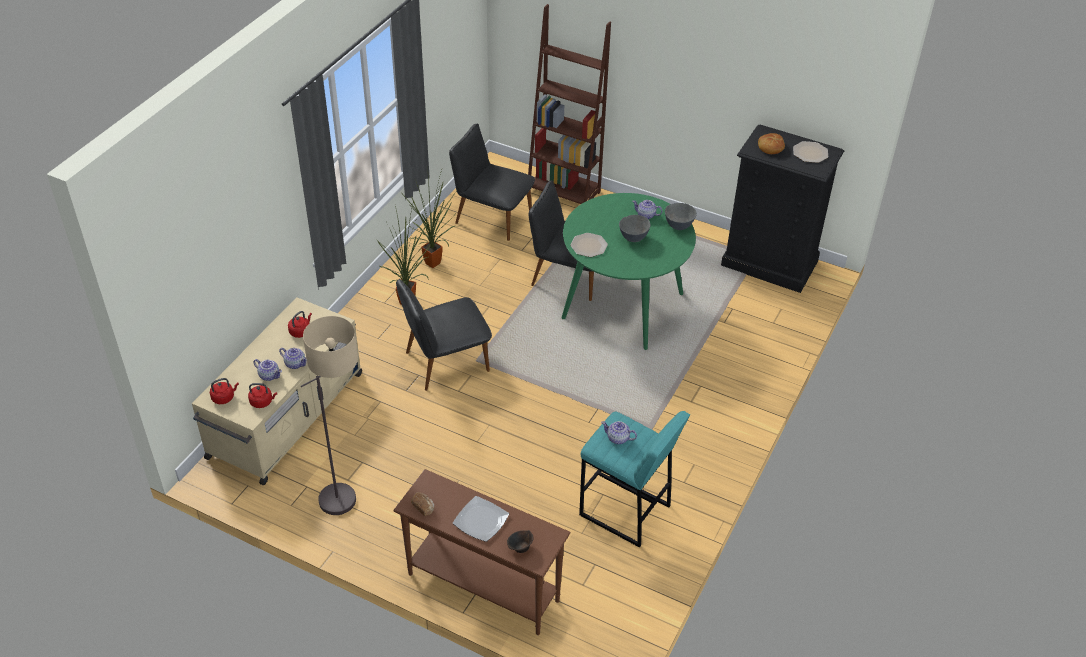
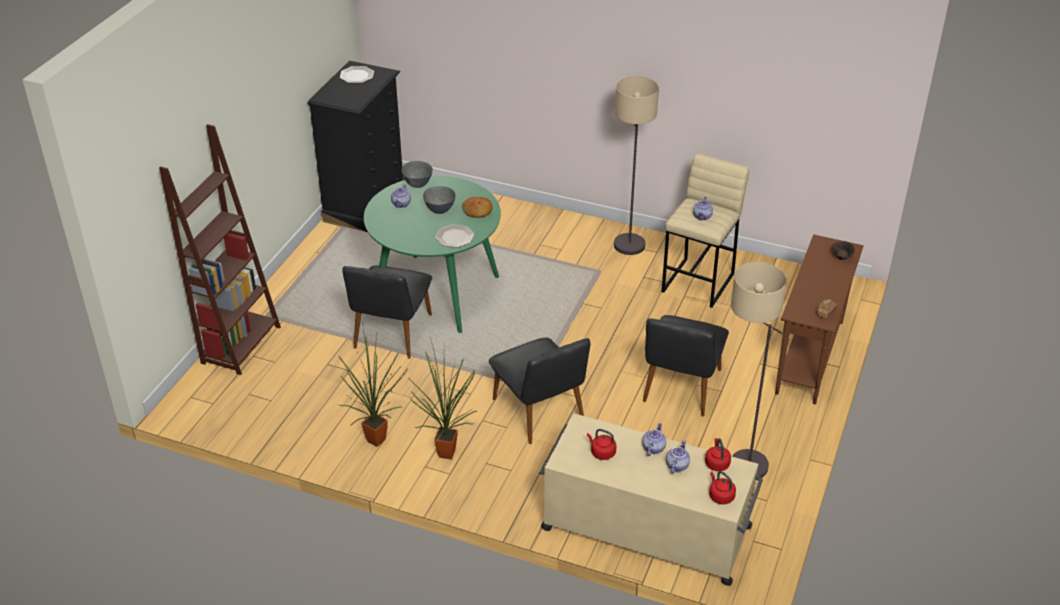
camera: 95 degrees left, 5 degrees down
(481, 521) = (824, 280): plate -> none
(493, 217) = (287, 398): black chair -> black chair (682, 385)
(626, 511) = (698, 281): turquoise stool -> beige stool
(686, 457) = (628, 251): none -> beige floor lamp
(770, 147) = (349, 95): bread -> bread (477, 211)

